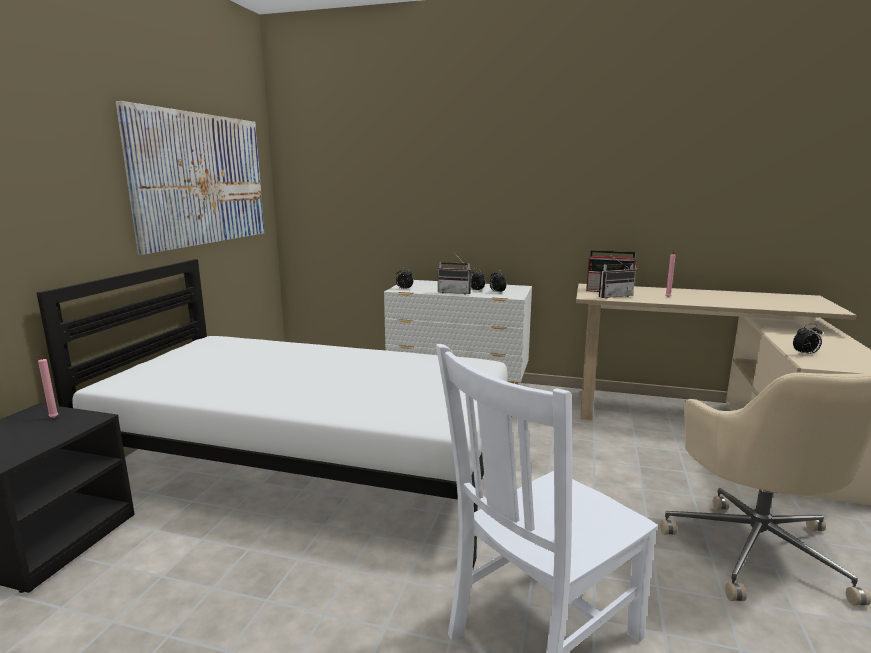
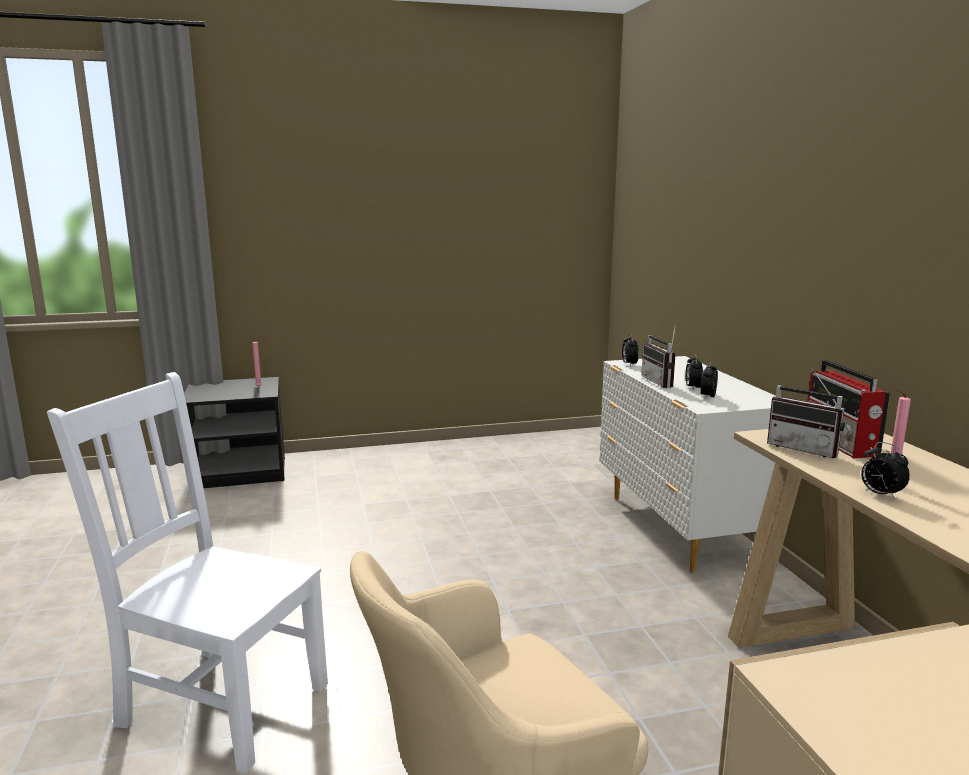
camera: 60 degrees right, 0 degrees up
(201, 179) = (488, 209): picture -> none
(309, 468) = (404, 512): white bed -> none
(805, 354) = (854, 672): alarm clock -> alarm clock (880, 494)

